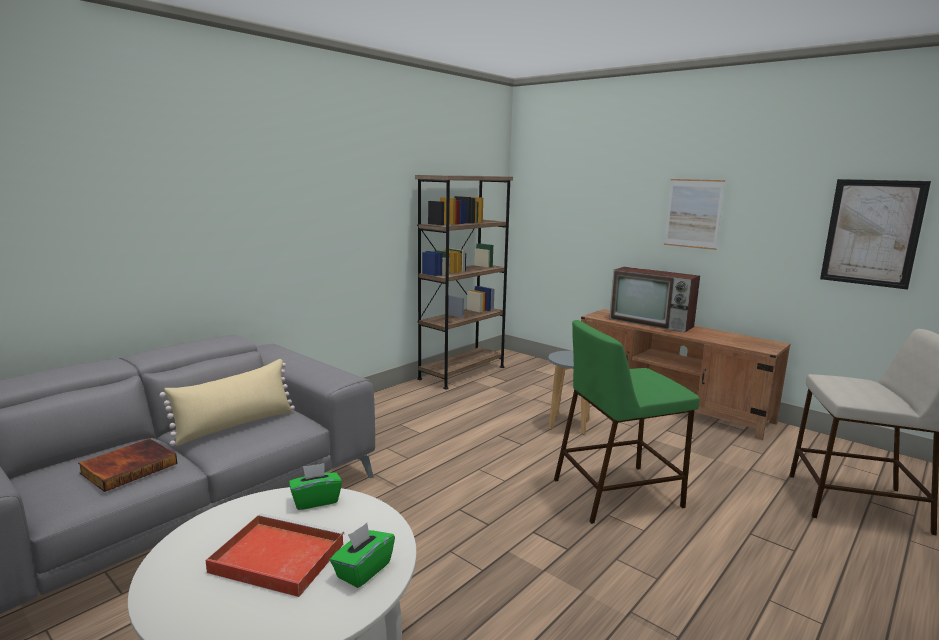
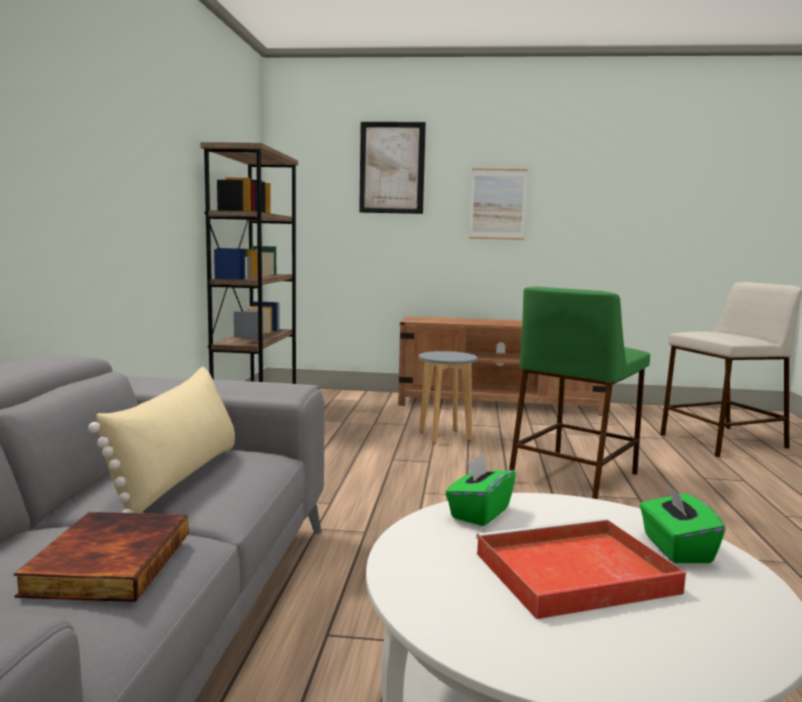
camera: 35 degrees left, 5 degrees down
(652, 323) = (474, 320): television -> none
(872, 233) = (658, 214): picture -> picture (392, 168)

